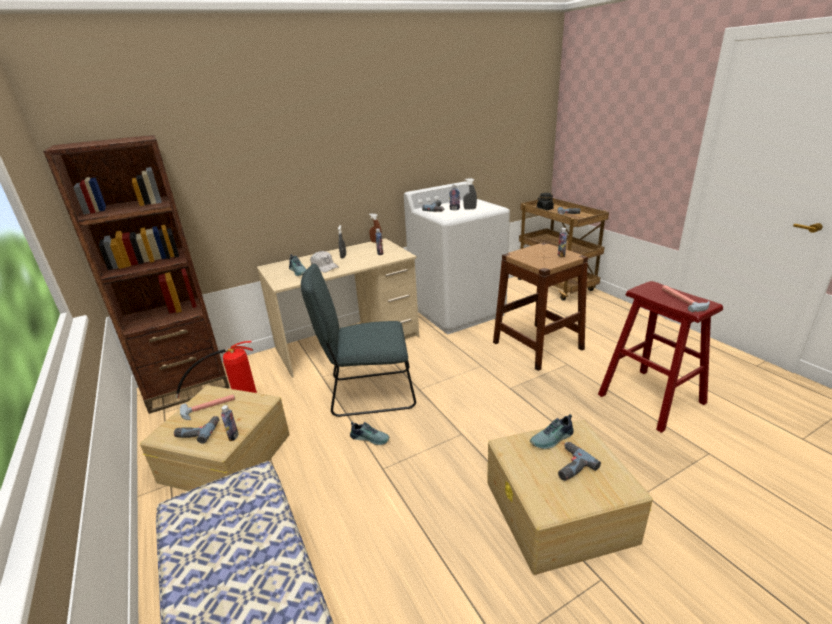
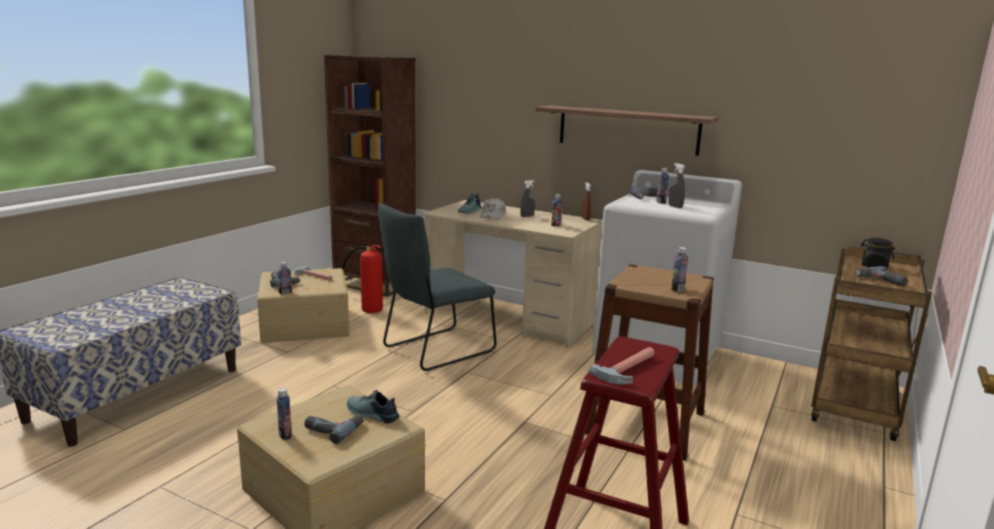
camera: 55 degrees right, 10 degrees down
(368, 393) = (434, 350): grey chair -> grey chair turned 90 degrees counterclockwise
(370, 437) = (371, 369): shoe -> none
(389, 163) = (627, 129): none -> shelf
(570, 497) = (285, 435): none -> bottle

